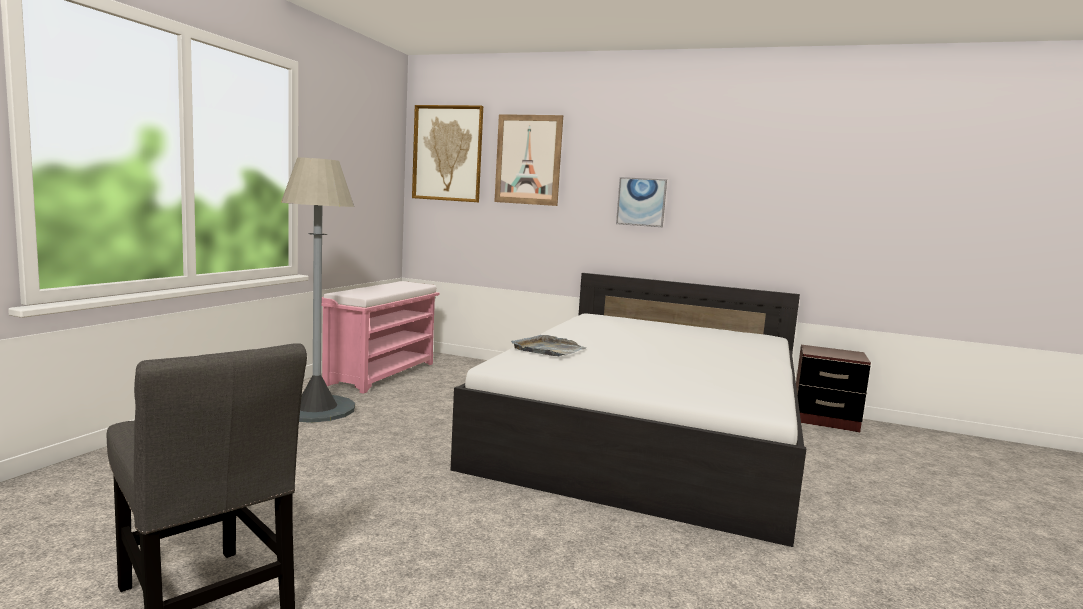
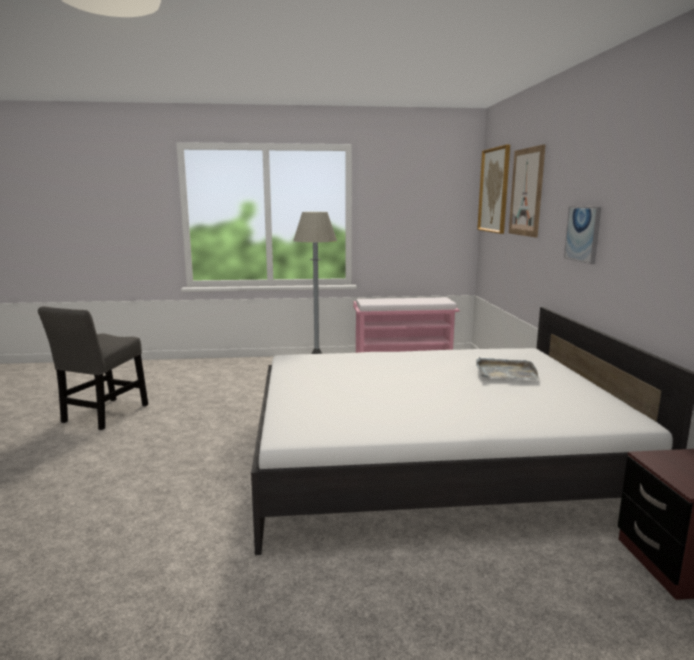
camera: 65 degrees right, 5 degrees up
(549, 349) = (354, 359): grey tray -> grey tray (505, 372)

